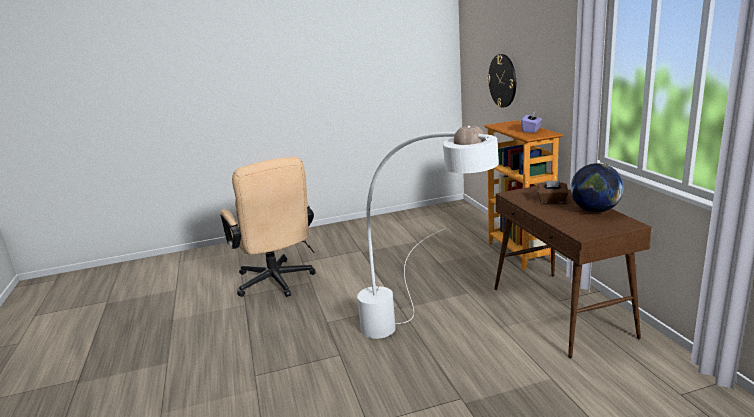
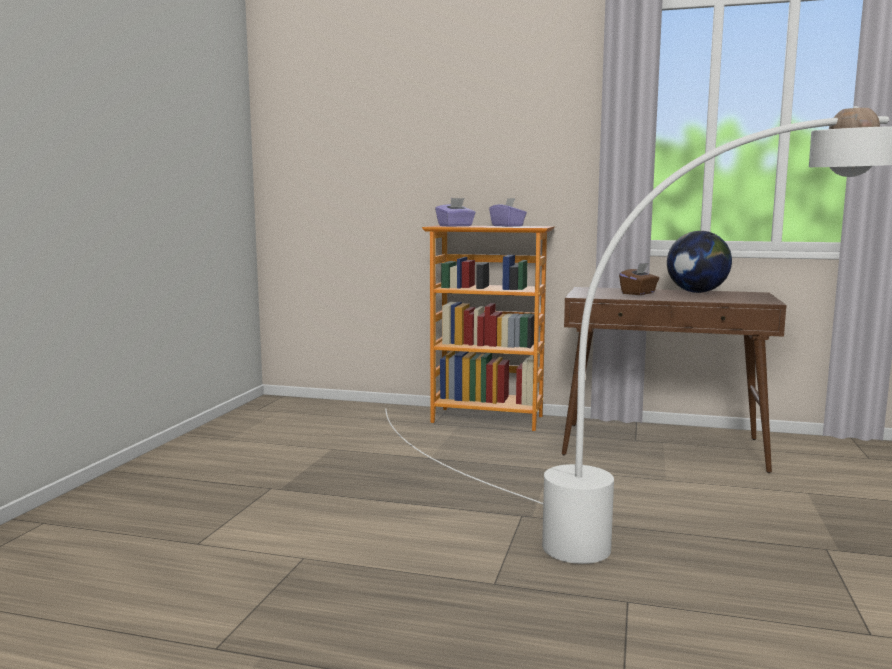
camera: 60 degrees left, 10 degrees down
(276, 283) = (236, 592): beige office chair -> none
(502, 80) = (394, 171): wall clock -> none
(507, 125) = (455, 226): none -> purple tissue box

